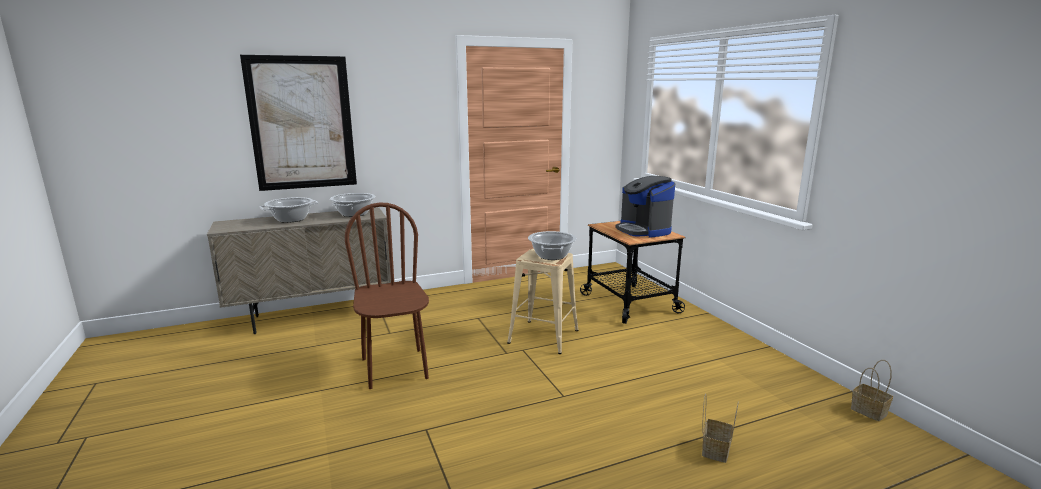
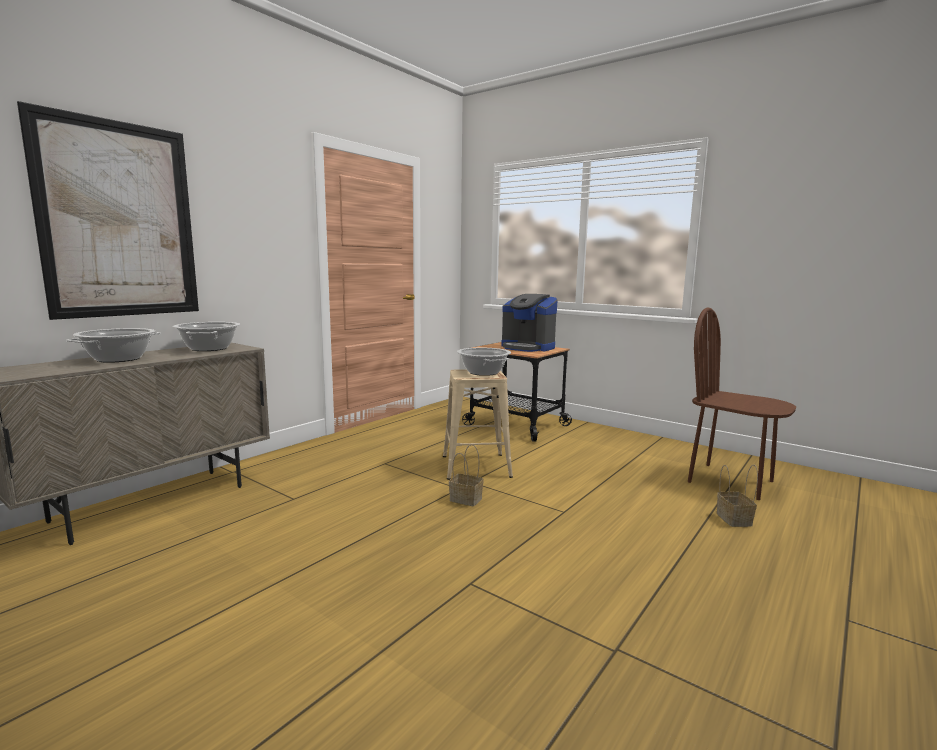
camera: 30 degrees left, 5 degrees down
(395, 368) = (349, 533): brown chair -> brown chair (730, 481)
(867, 411) = (777, 465): basket -> basket (464, 499)

